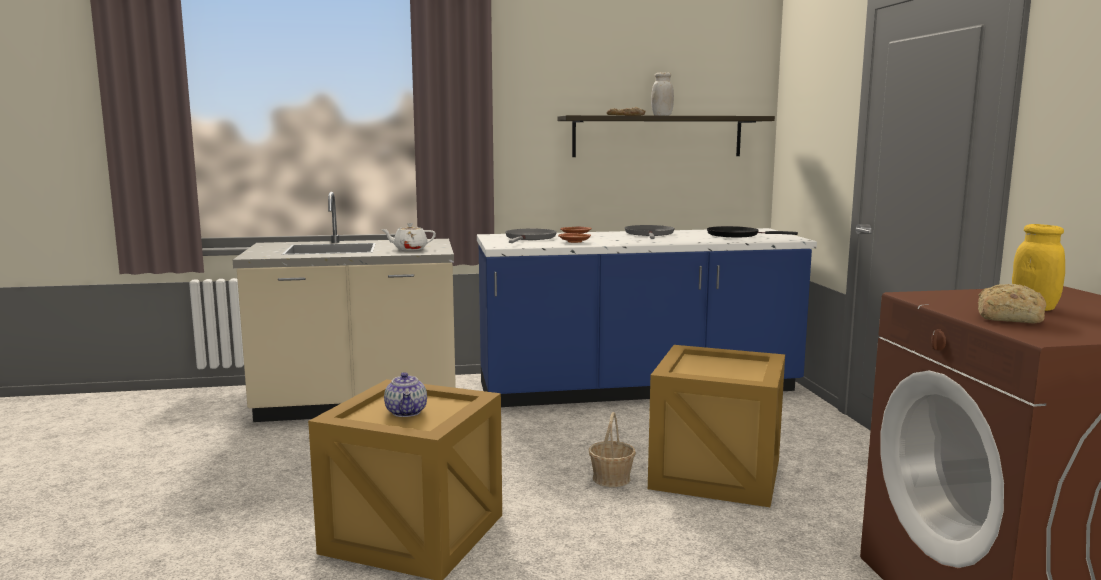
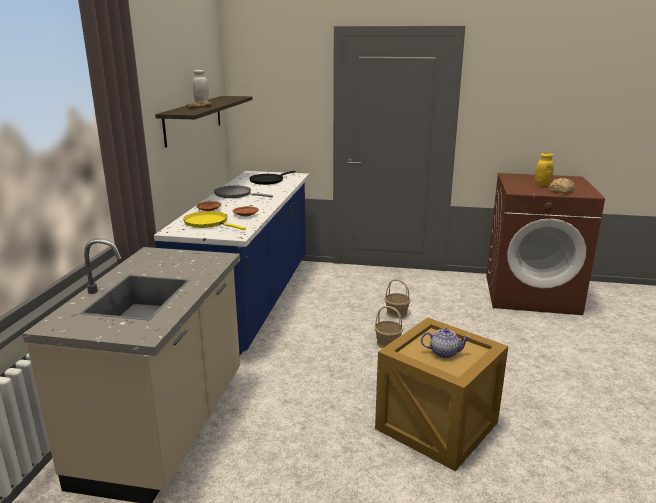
camera: 70 degrees left, 10 degrees up
(409, 249) = (192, 265): white teapot -> none
(530, 238) = (208, 223): grey frying pan -> yellow frying pan
(718, 474) = (396, 313): crate -> basket

